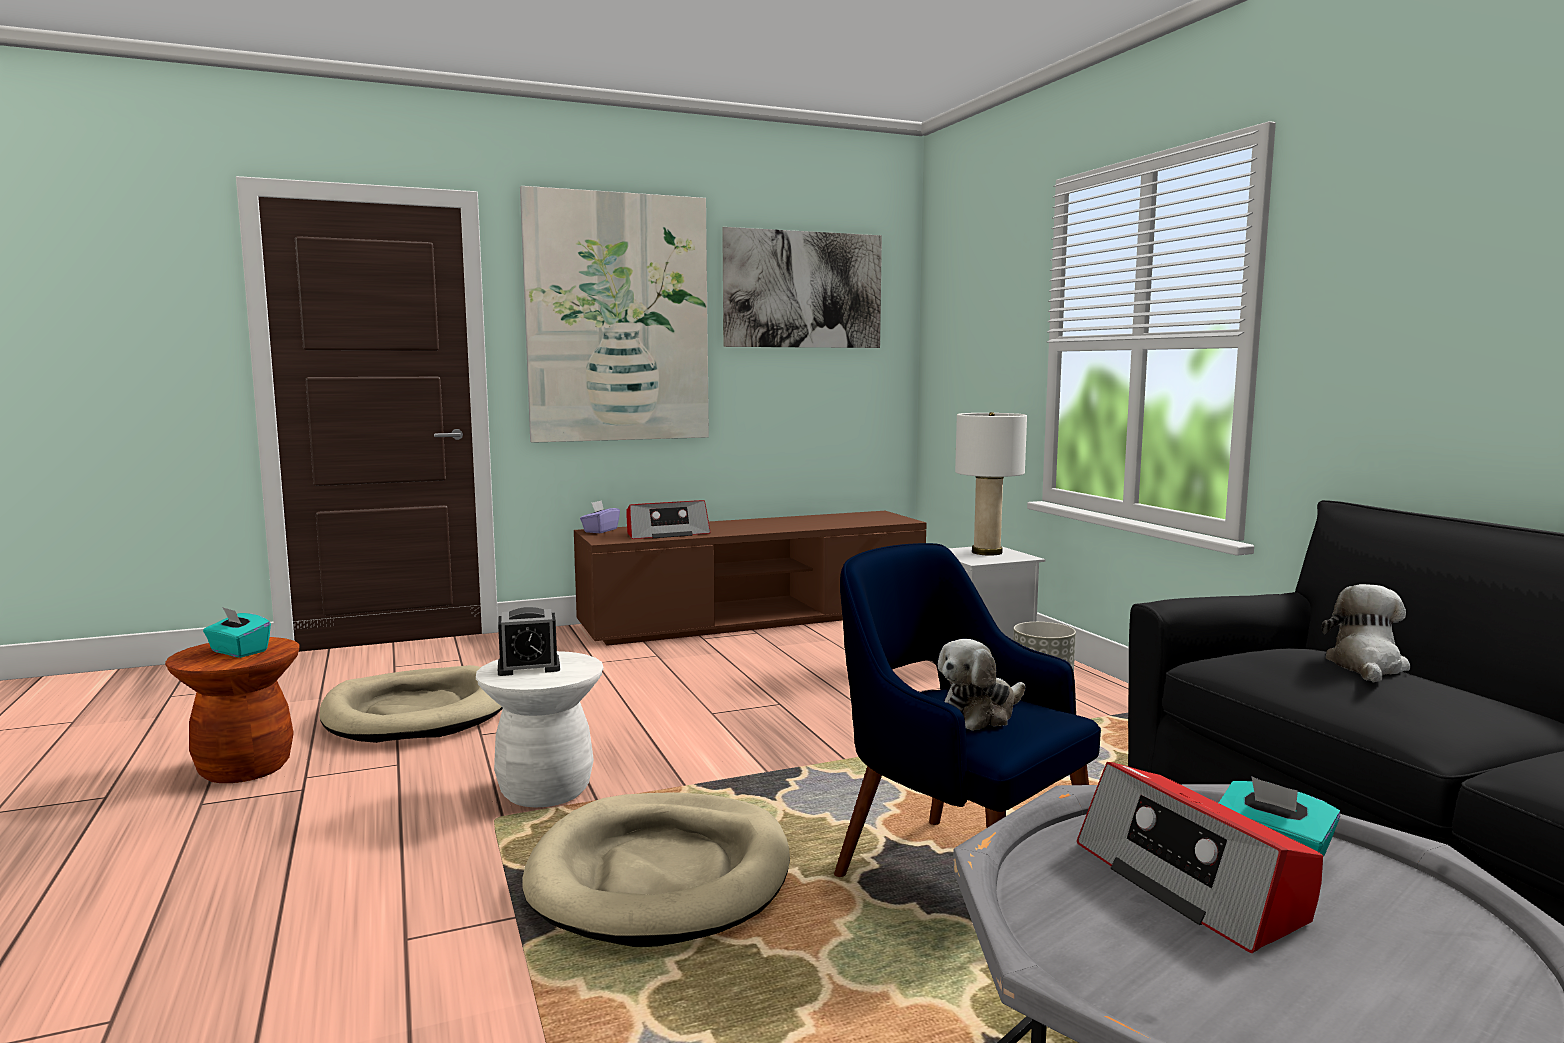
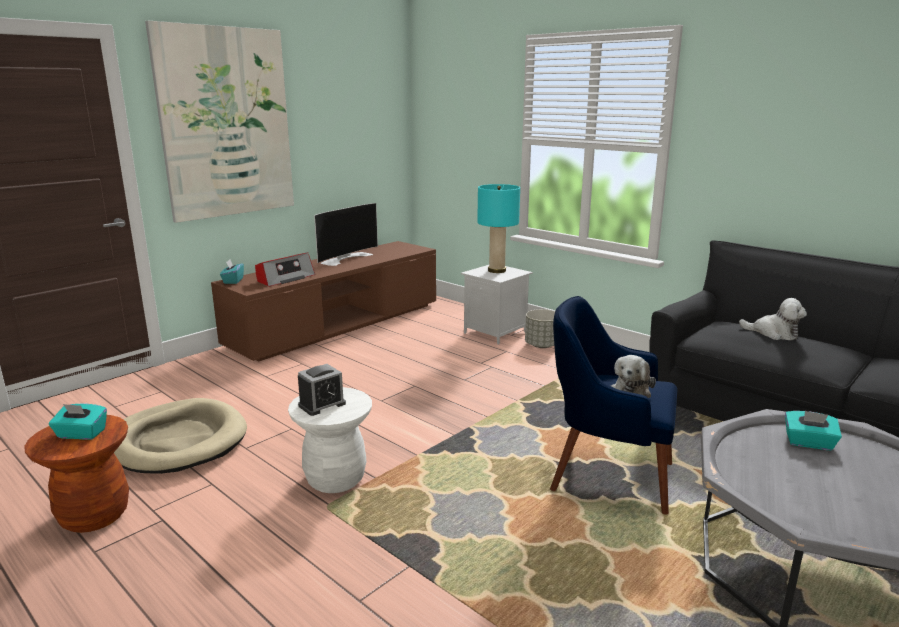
camera: 25 degrees left, 10 degrees up
(600, 530) = (233, 281): purple tissue box -> turquoise tissue box
(661, 875) = (462, 516): beige dog bed -> none
(780, 521) = (345, 258): none -> television
(803, 290) = (344, 96): picture -> none
(987, 552) = (497, 270): white table lamp -> turquoise table lamp
(1192, 883) = (799, 466): radio -> none
(1366, 666) = (773, 333): plush toy -> plush toy turned 120 degrees clockwise

